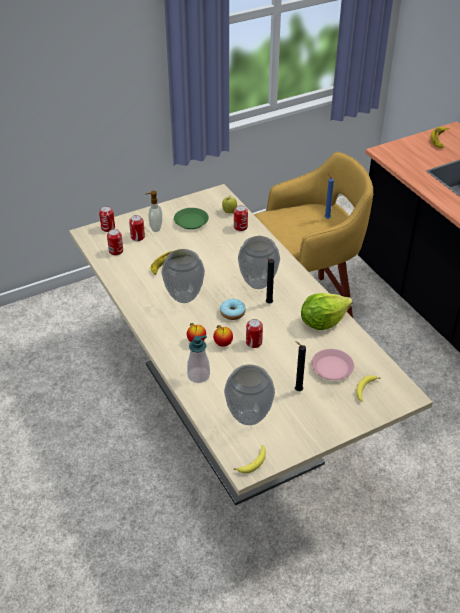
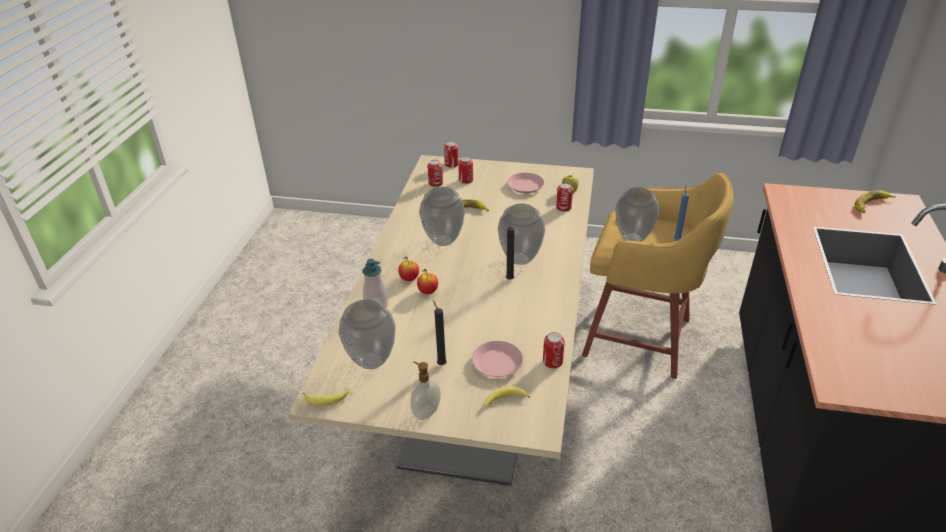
camera: 40 degrees right, 5 degrees down
(155, 228) = (489, 179): soap dispenser -> soap dispenser (426, 412)
(191, 221) = (525, 186): green plate -> pink plate
(232, 313) = (467, 272): donut -> none
(254, 342) = (454, 304): can -> can (552, 361)
(298, 230) = (633, 238): none -> vase
(322, 322) = (539, 319): lettuce -> none

